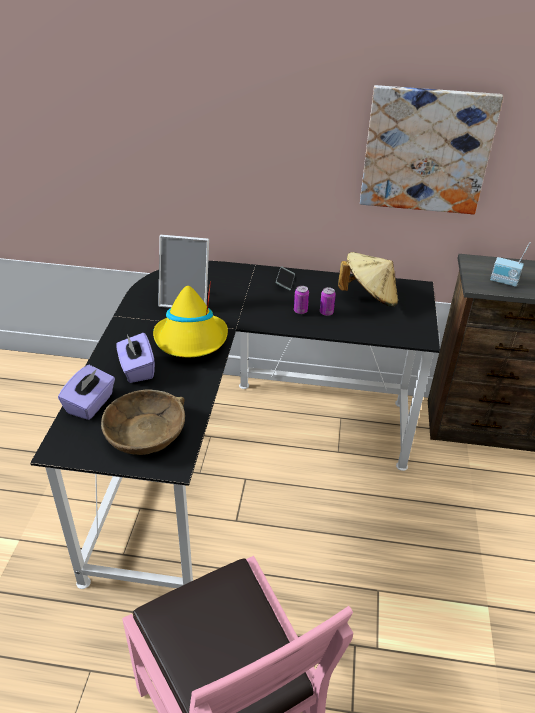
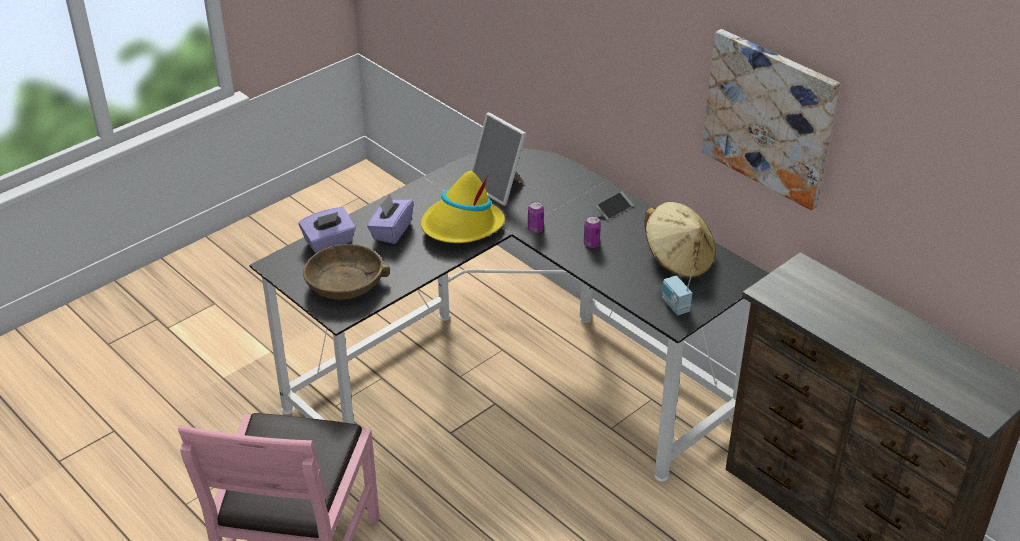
camera: 40 degrees right, 0 degrees up
(326, 312) = (614, 256): can -> can (535, 229)
(503, 282) = (802, 301): radio -> radio (674, 306)

